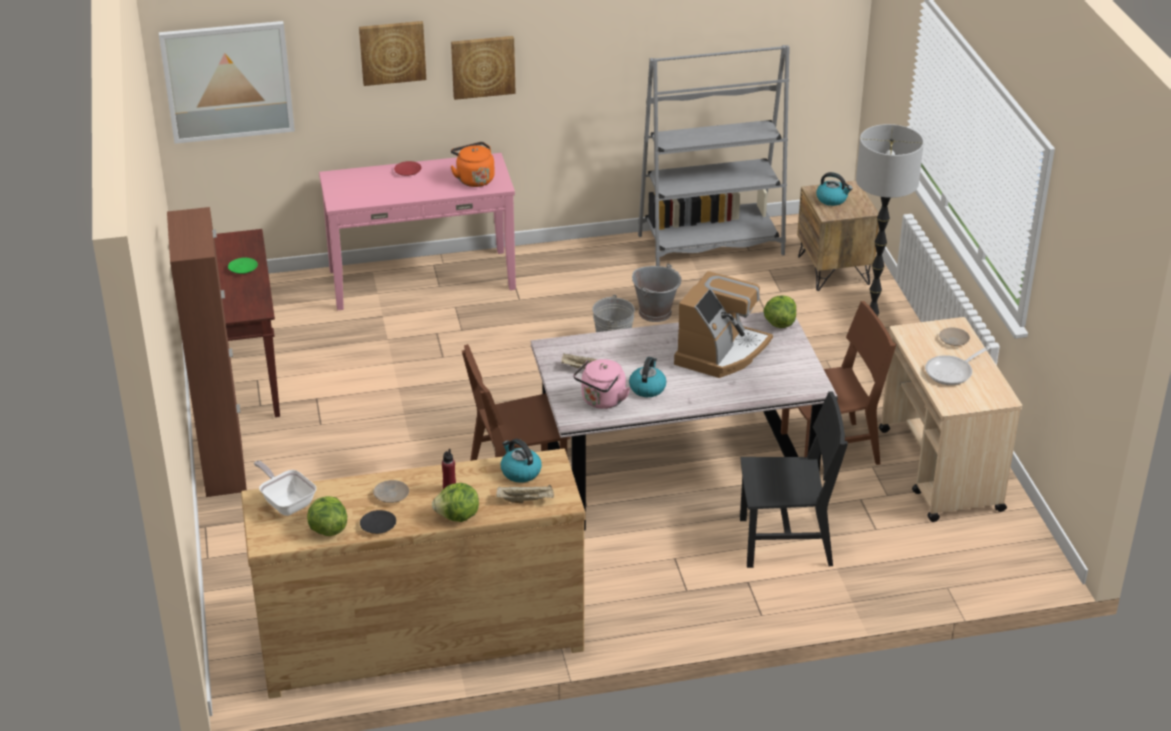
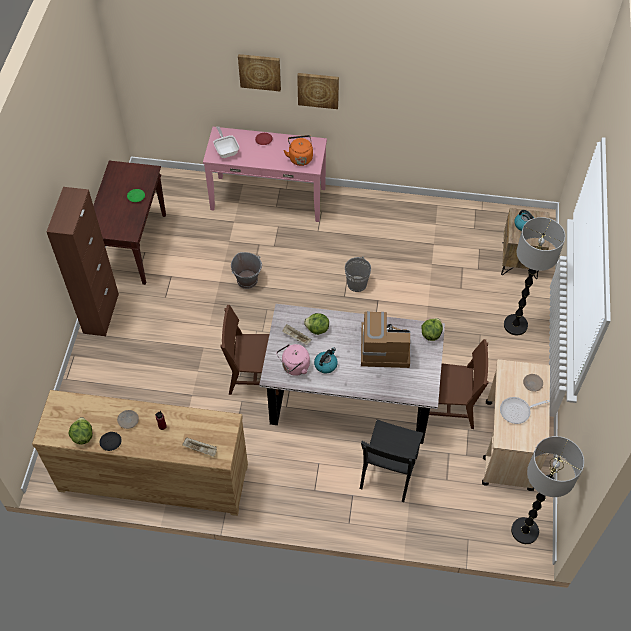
camera: 20 degrees right, 20 degrees up
(228, 81) = (156, 68): picture -> none
(286, 502) = (69, 407): frying pan -> frying pan (226, 150)
(458, 517) = (157, 450): lettuce -> lettuce (317, 329)
(520, 472) = (207, 425): kettle -> none
(655, 312) = (393, 264): grey bucket -> grey bucket (247, 280)
(711, 245) = (452, 218): grey bookcase -> none
(721, 352) = (383, 348): coffee machine -> coffee machine turned 135 degrees counterclockwise
(786, 542) = (388, 472): black chair -> black chair turned 90 degrees clockwise
(1021, 558) = (524, 531): none -> floor lamp

